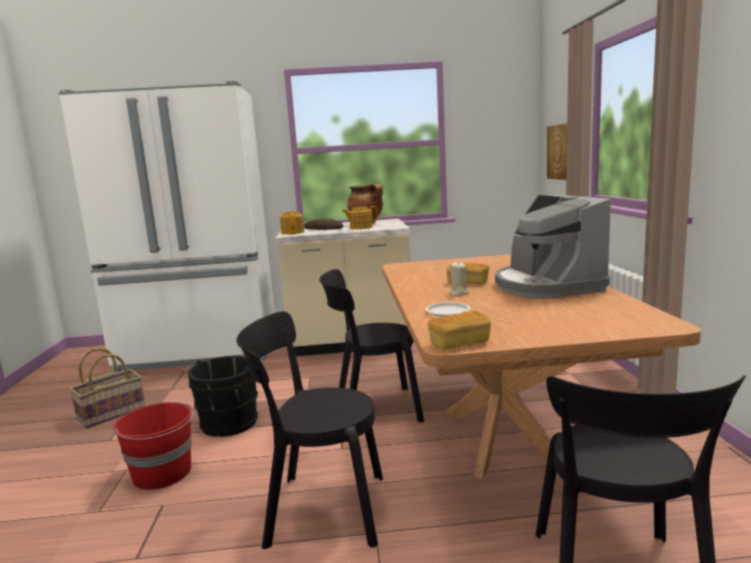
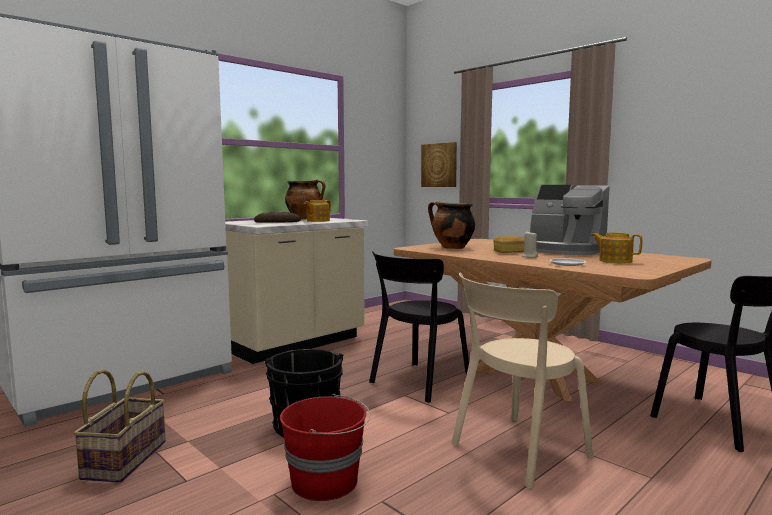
camera: 40 degrees left, 5 degrees down
(293, 232) = (258, 224): teapot -> teapot (614, 261)
(320, 509) = (516, 452): black chair -> beige chair
(437, 269) = (451, 248): none -> cooking pot
(459, 343) = (640, 274): bread -> none

